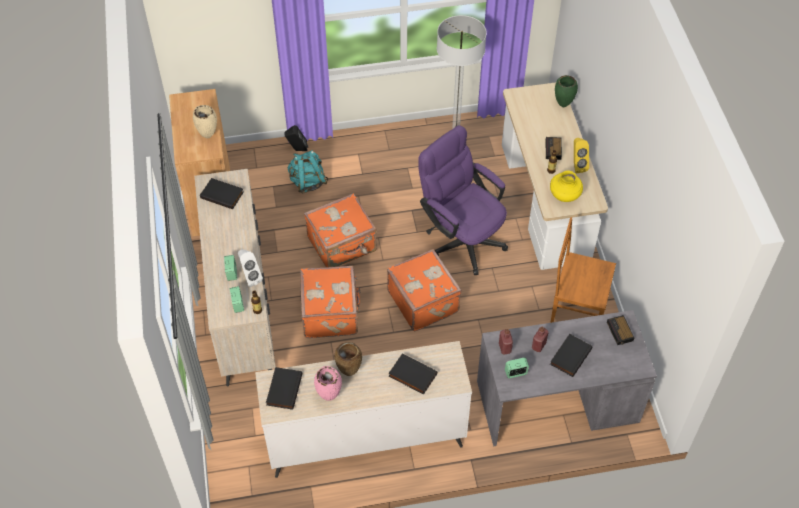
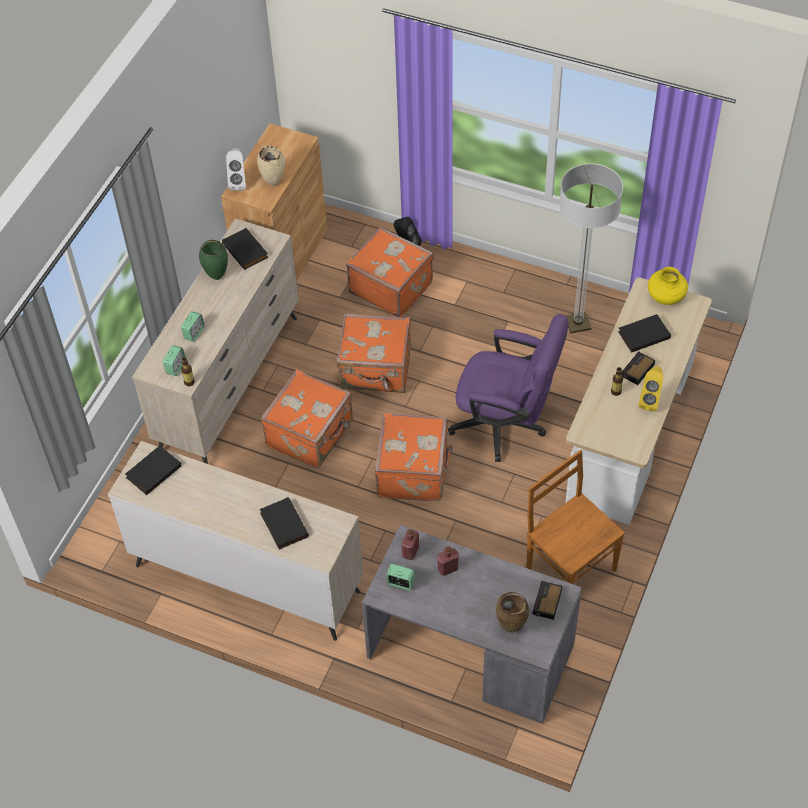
camera: 35 degrees right, 0 degrees up
(250, 277) = (207, 346): white speaker -> white speaker (238, 183)
(307, 182) = (391, 287): turquoise backpack -> orange suitcase
(330, 397) = (189, 502): pink vase -> none
(349, 372) = (227, 488): brown vase -> brown vase (511, 627)
(461, 238) = (506, 425): purple office chair -> purple office chair turned 120 degrees clockwise
(563, 105) = (690, 326): green vase -> green vase (216, 277)
(565, 195) = (608, 426): yellow vase -> yellow vase (666, 297)
(570, 356) = (471, 597): black book -> black book (643, 334)

